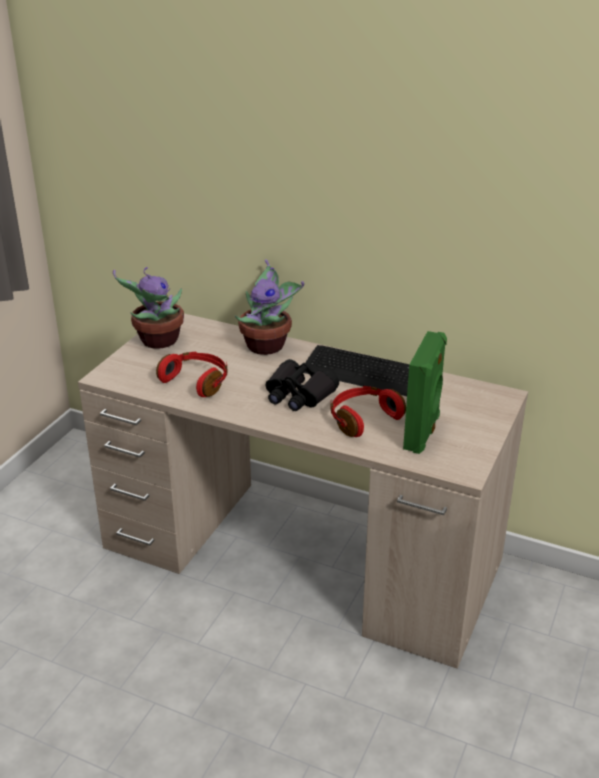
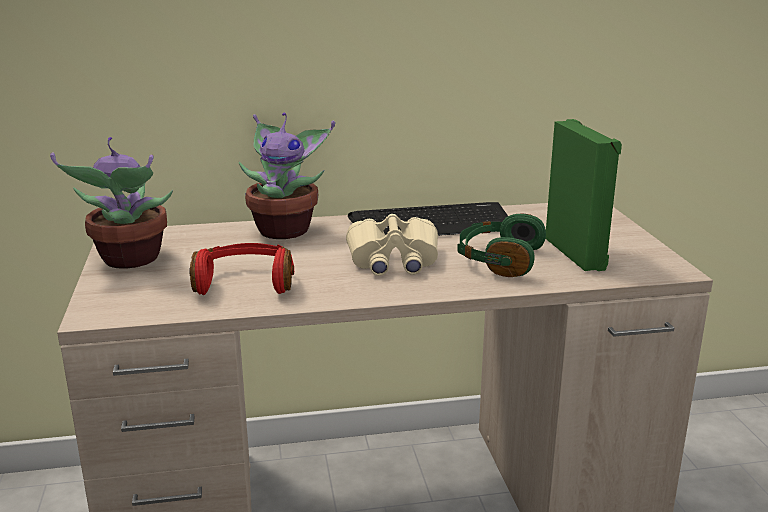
camera: 35 degrees left, 10 degrees down
(298, 394) = (393, 260): black binoculars -> beige binoculars
(363, 419) = (498, 260): red headphones -> green headphones

